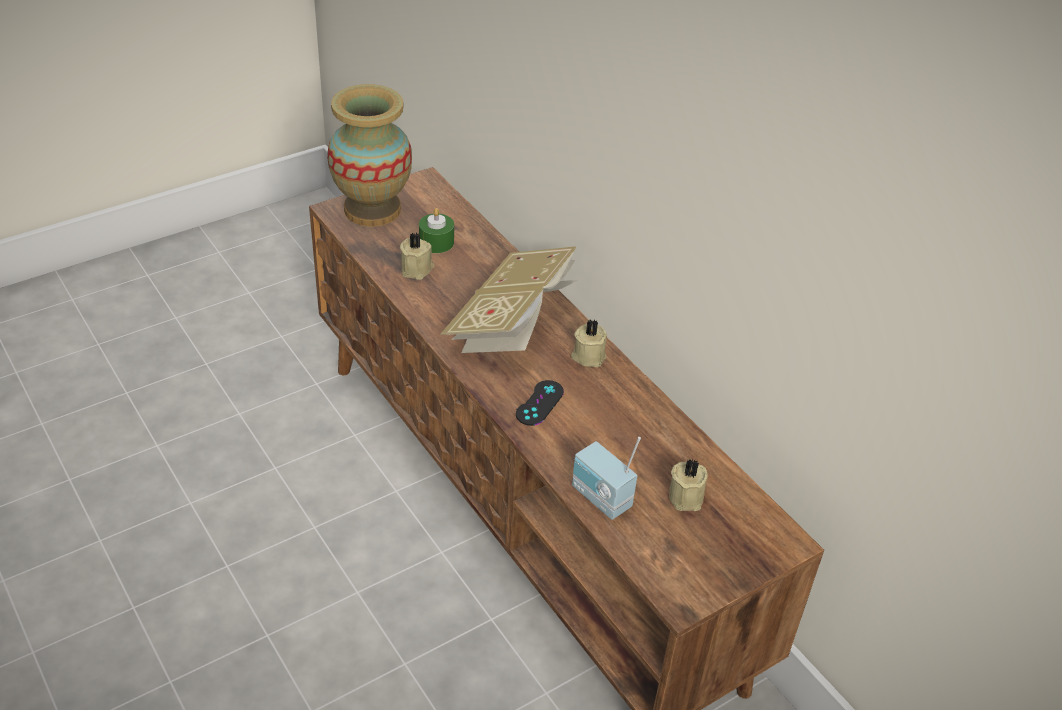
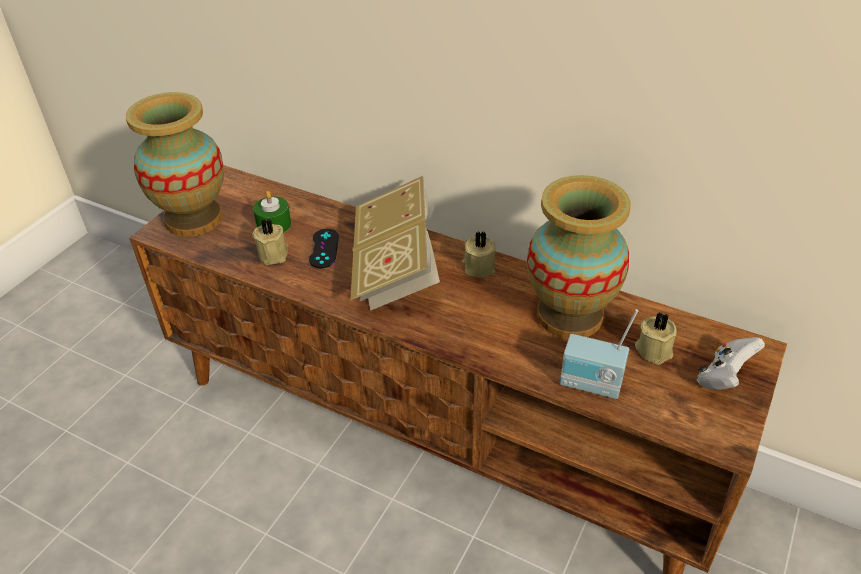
camera: 25 degrees left, 0 degrees up
(539, 403) = (472, 325): black game controller -> black game controller (324, 248)
(634, 433) = (569, 315): none -> vase
(729, 548) = (723, 377): none -> white game controller

